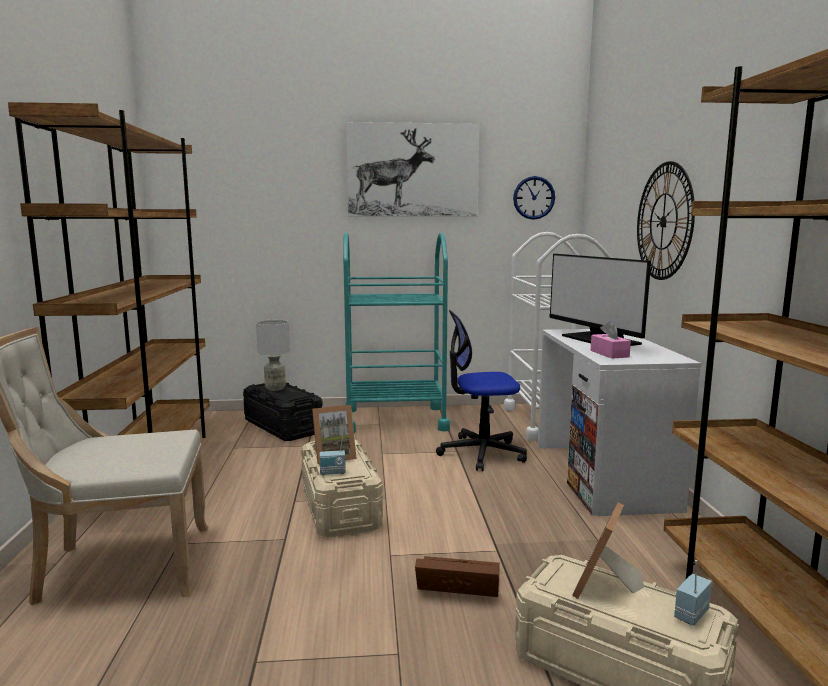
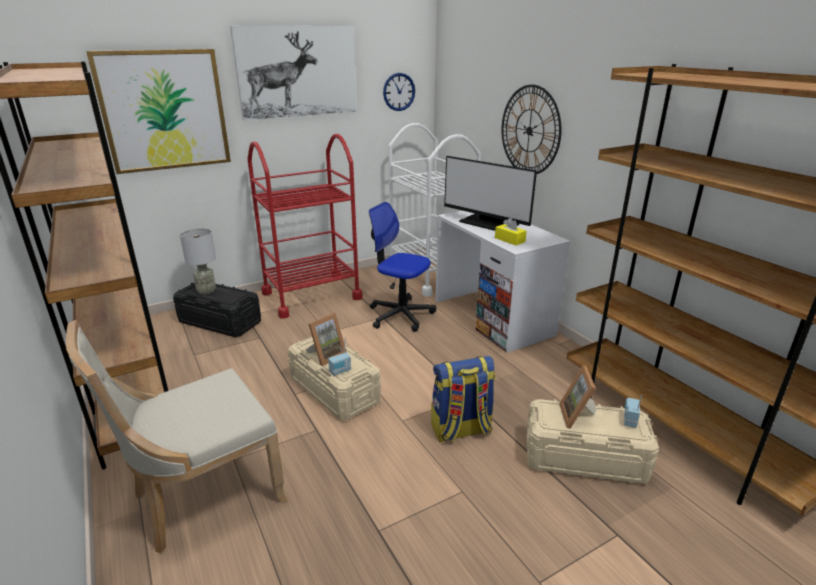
camera: 25 degrees left, 15 degrees up
(272, 202) = (164, 111): none -> picture
(395, 420) = (311, 295): turquoise cart -> red cart
(456, 584) = (461, 430): brown storage box -> backpack
(481, 453) = (400, 315): office chair -> office chair turned 60 degrees clockwise
(609, 354) = (509, 240): pink tissue box -> yellow tissue box

